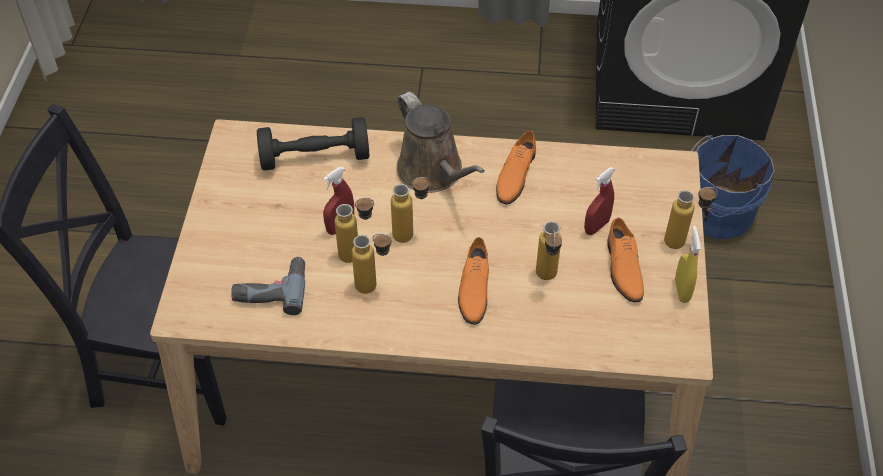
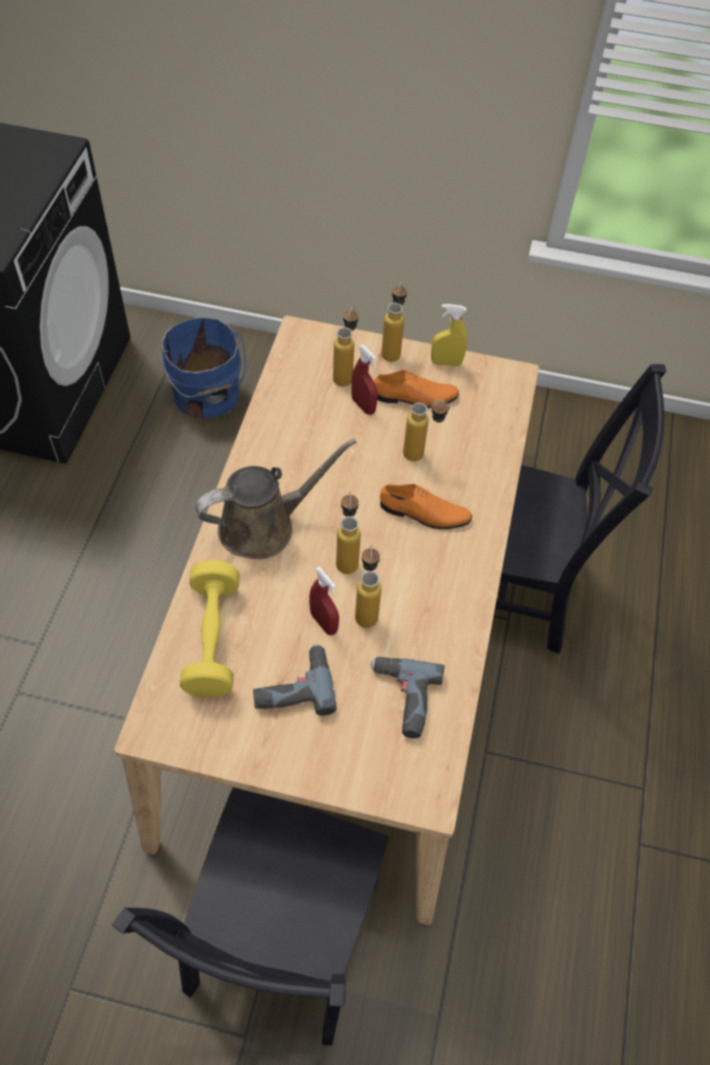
camera: 85 degrees left, 5 degrees up
(278, 213) = (292, 685): none -> power drill
(315, 158) = (212, 639): black dumbbell -> yellow dumbbell
(374, 287) = (412, 599): bottle -> bottle (345, 374)
(515, 175) = (283, 456): orange shoe -> none

